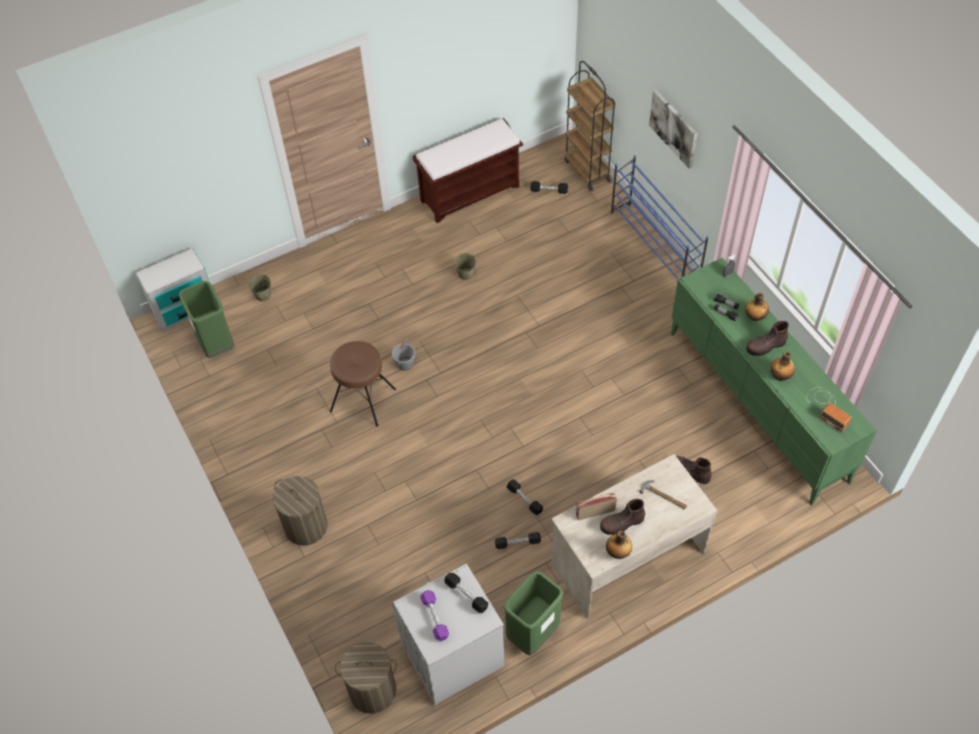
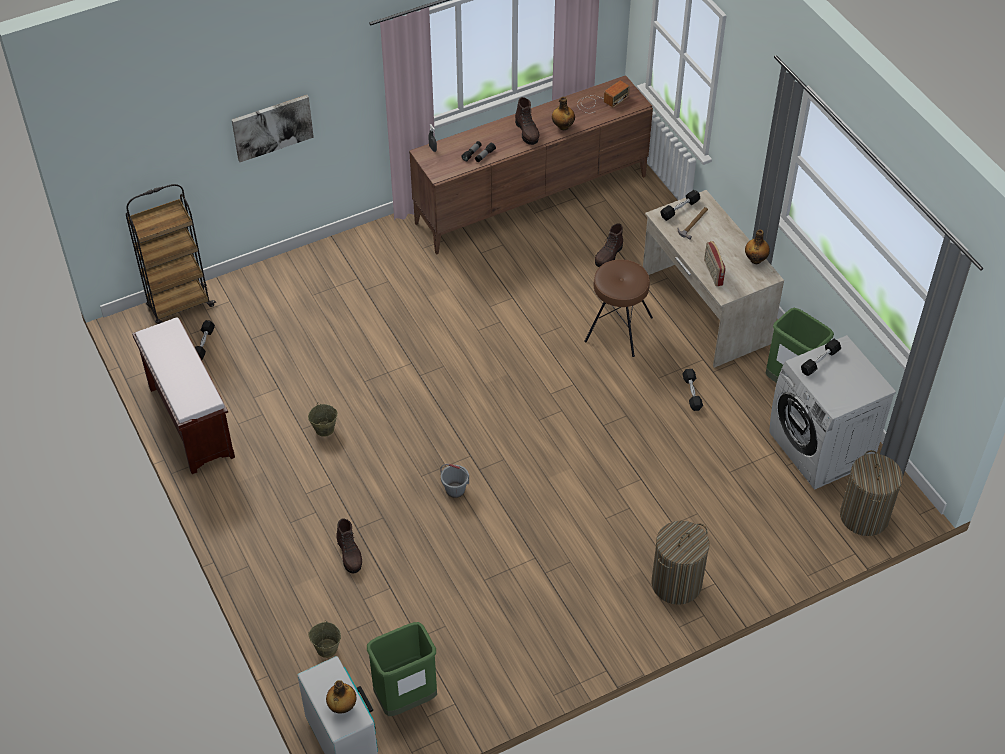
camera: 90 degrees left, 5 degrees down
(363, 399) = (504, 531): brown stool -> brown stool (618, 329)
(435, 617) = (846, 386): purple dumbbell -> none
(524, 499) = (640, 385): black dumbbell -> black dumbbell (679, 209)
(622, 523) = (724, 255): brown boot -> brown boot (350, 555)
(654, 248) = (314, 257): blue shoe rack -> none
(754, 317) = (489, 135): bottle -> bottle (342, 706)
(758, 405) = (532, 199): green cabinet -> brown cabinet

